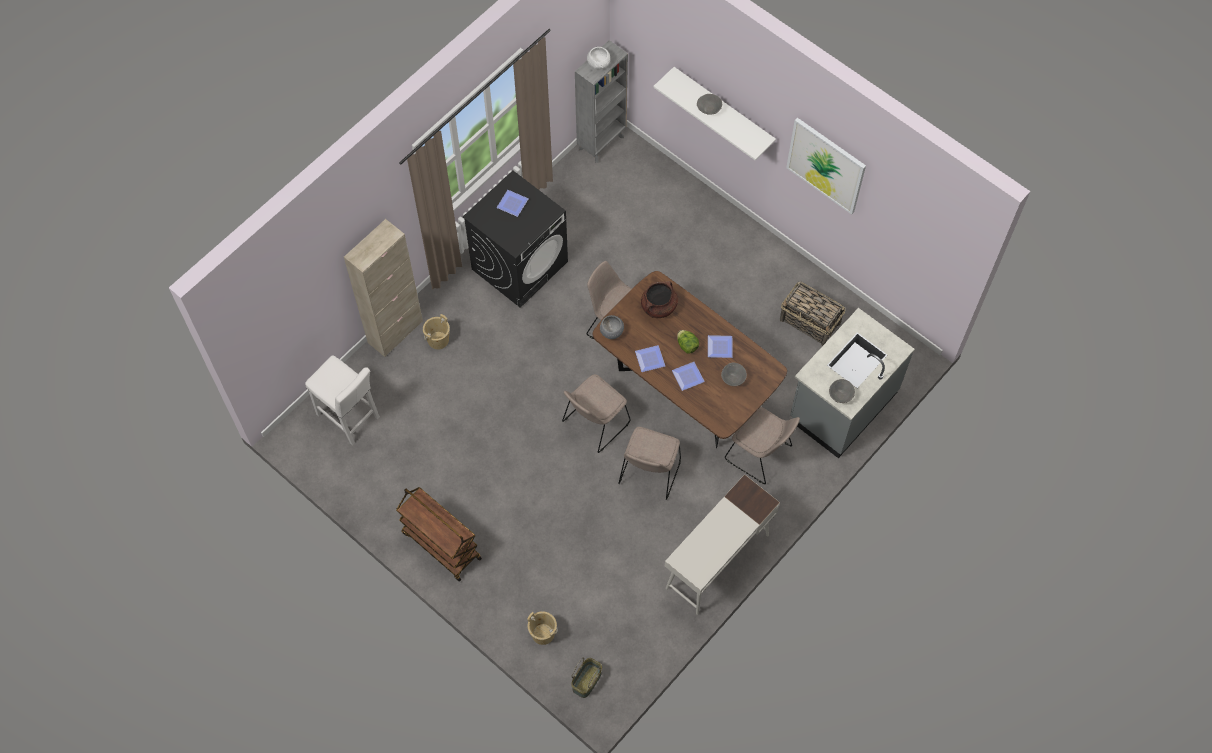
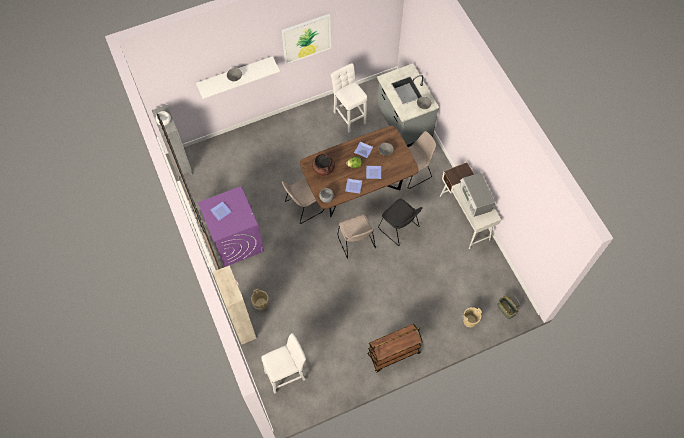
camera: 65 degrees left, 0 degrees up
(520, 265) = (236, 240): black washing machine -> purple washing machine
(649, 474) = (399, 228): beige chair -> black chair
(716, 538) = (474, 199): none -> microwave
(810, 322) = (349, 116): basket -> white stool

